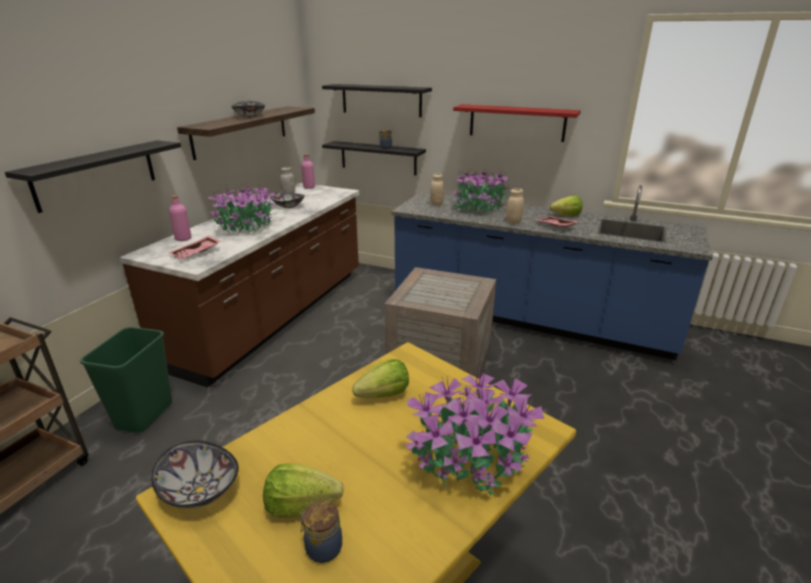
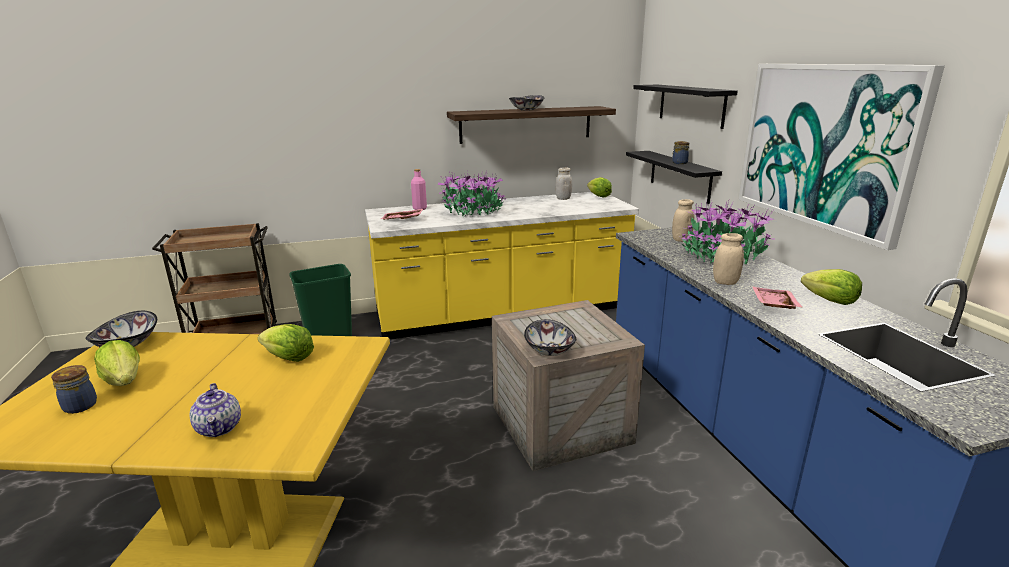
camera: 50 degrees right, 5 degrees down
(96, 174) = (359, 139): black shelf -> none
(274, 315) = (502, 313): brown counter -> yellow counter
(288, 206) = (541, 206): bowl -> bowl (550, 350)
(309, 187) = (598, 196): pink bottle -> lettuce
(472, 459) = (220, 428): potted plant -> teapot
(516, 122) = (824, 146): red shelf -> picture

